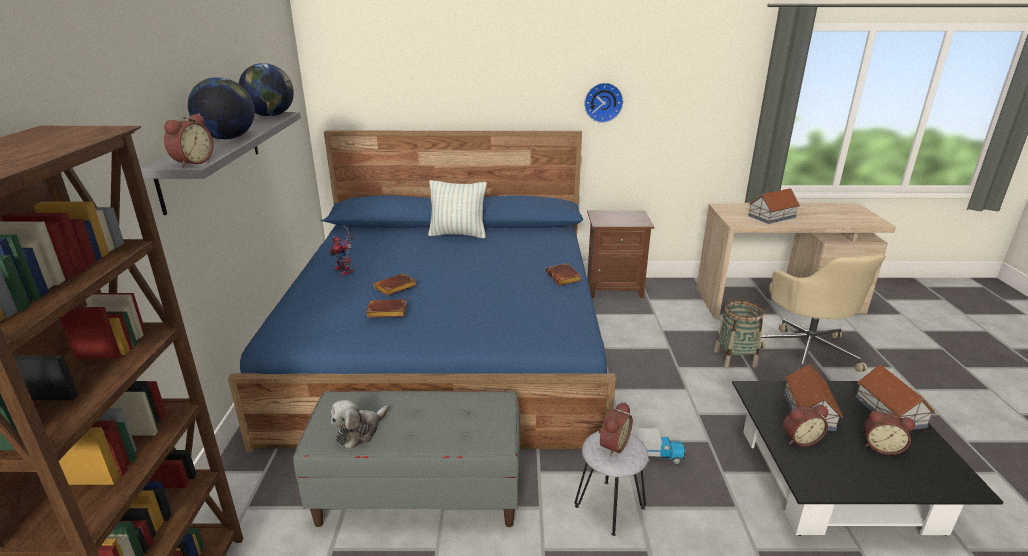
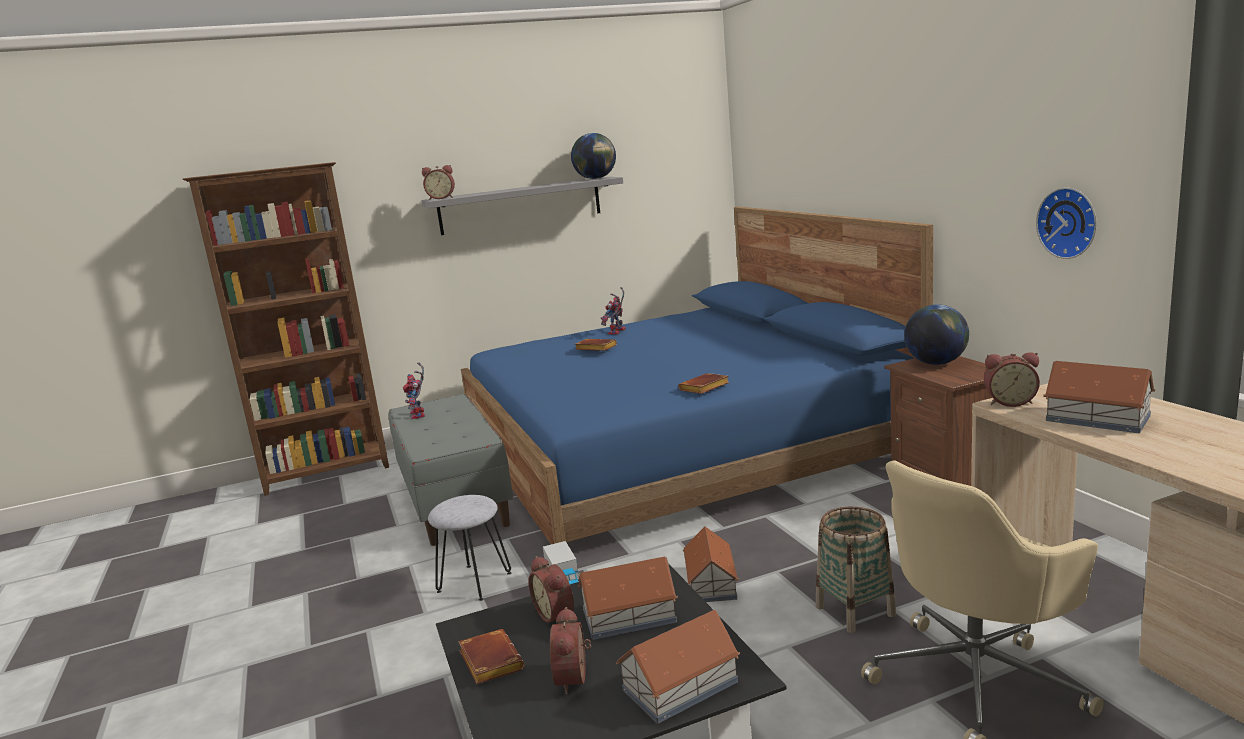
camera: 70 degrees right, 10 degrees down
(227, 138) = (511, 189): globe -> globe (936, 363)
(360, 431) = (419, 415): plush toy -> toy robot
(385, 312) = (547, 358): brown book -> brown book (488, 662)
(458, 234) = (758, 335): pillow -> none
(603, 102) = (960, 182): wall clock -> wall clock (1069, 222)
(612, 445) = (462, 503): alarm clock -> alarm clock (1009, 402)
(679, 393) = (710, 583): none -> toy house

